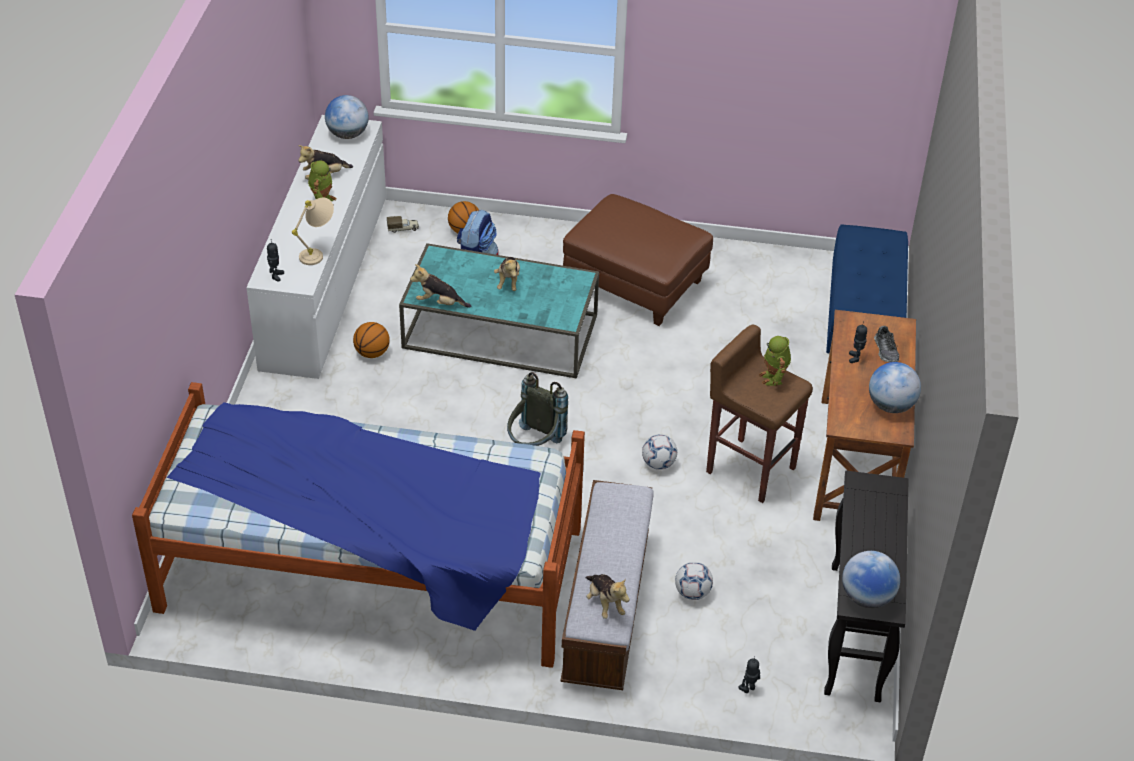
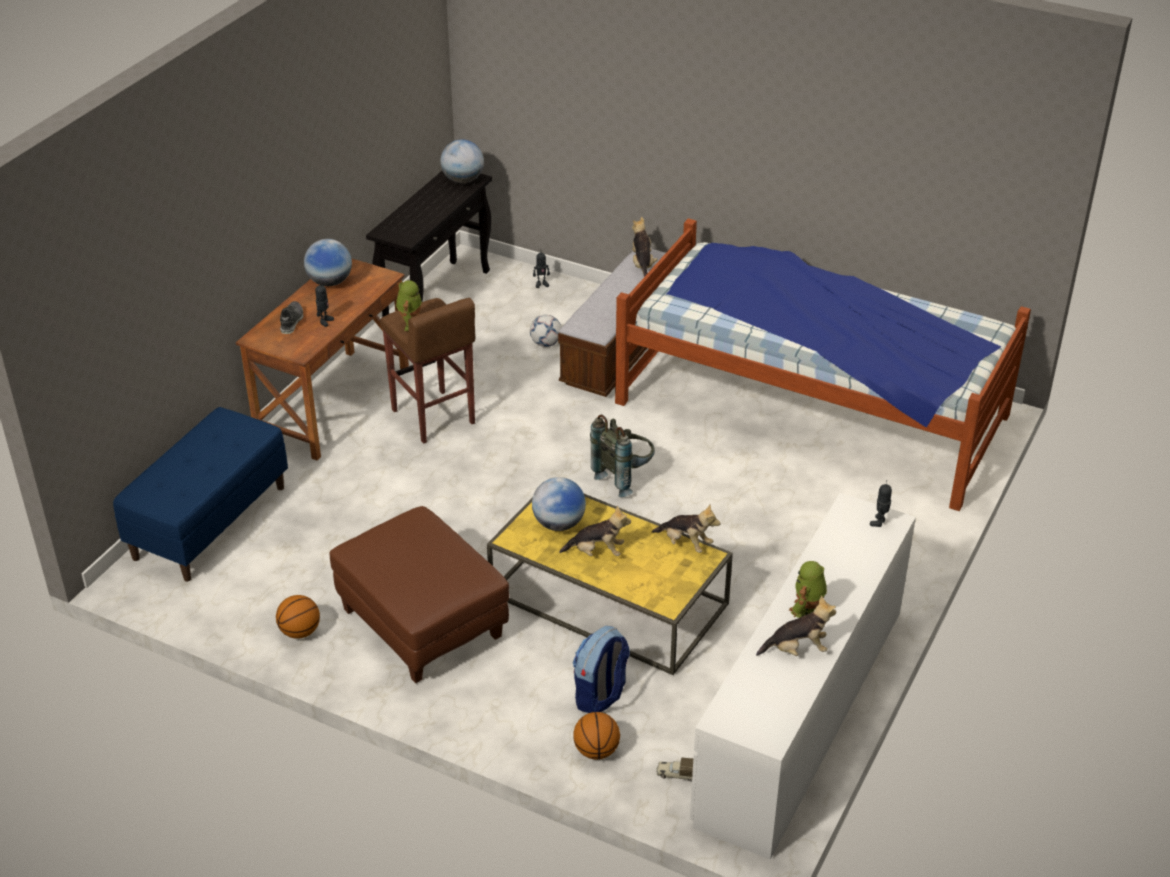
camera: 160 degrees left, 5 degrees down
(318, 253) = (825, 540): beige table lamp -> none
(348, 134) = (750, 712): globe -> globe (558, 524)
(372, 353) = (763, 606): basketball -> basketball (299, 632)
(500, 331) = (608, 600): turquoise coffee table -> yellow coffee table
(508, 282) = (597, 552): plush toy -> plush toy turned 75 degrees clockwise
(658, 464) = (514, 438): football -> none

